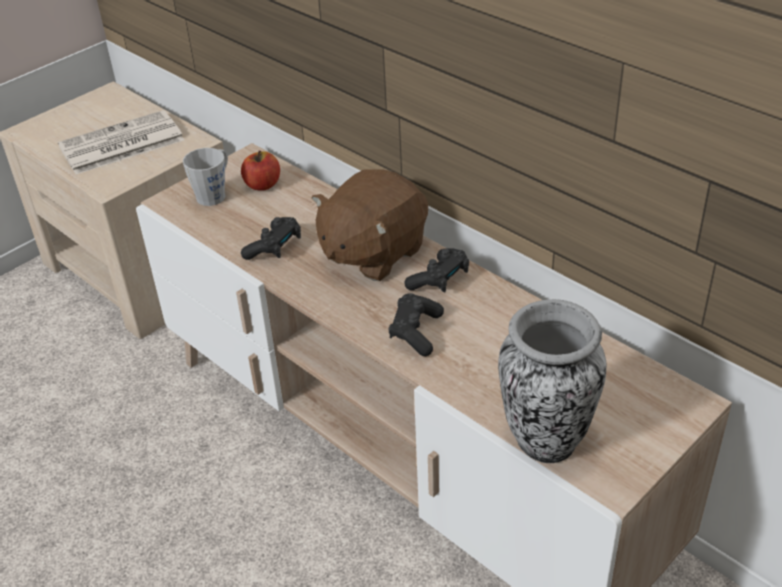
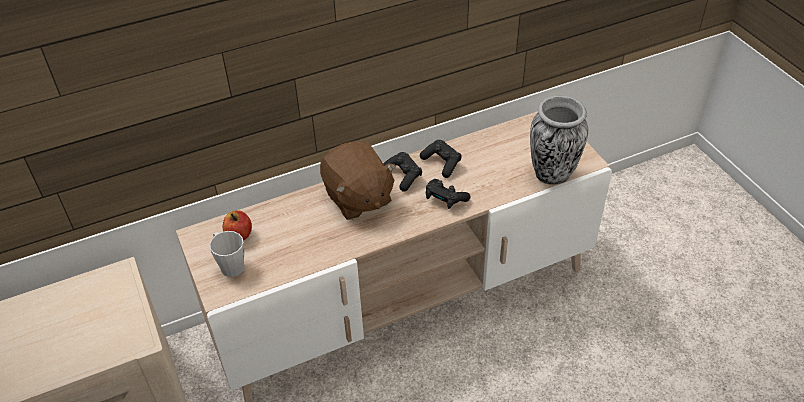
camera: 70 degrees left, 5 degrees up
(120, 144) = (79, 324): newspaper -> none
(274, 248) = (320, 244): black game controller -> black game controller (442, 163)

